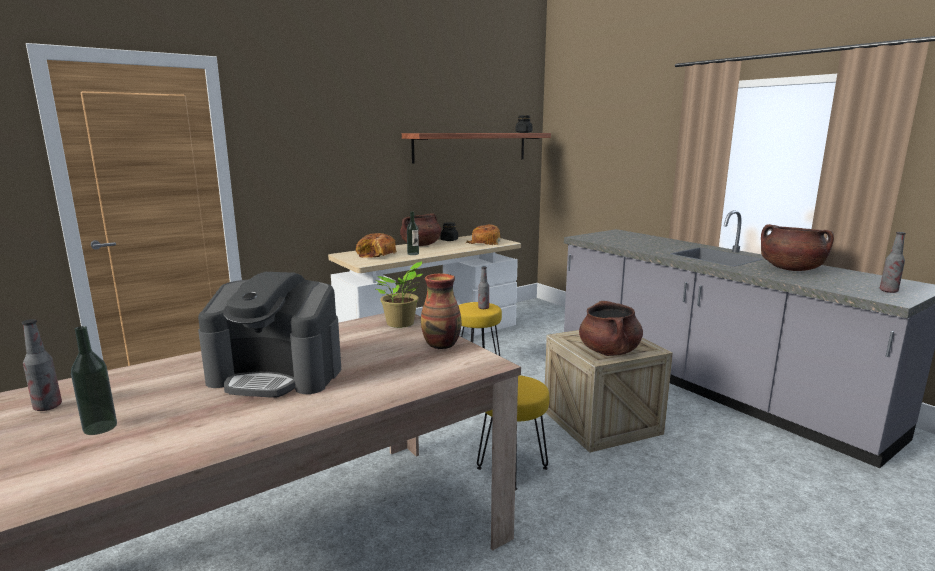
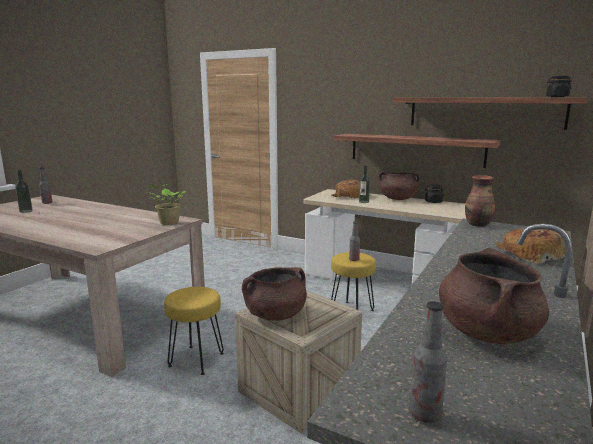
camera: 65 degrees right, 0 degrees up
(277, 374) = (80, 218): coffee machine -> none
(418, 189) = (415, 149): none -> shelf
(442, 345) = (132, 235): vase -> vase (478, 224)
(482, 243) = (445, 210): bread -> bread (532, 254)

